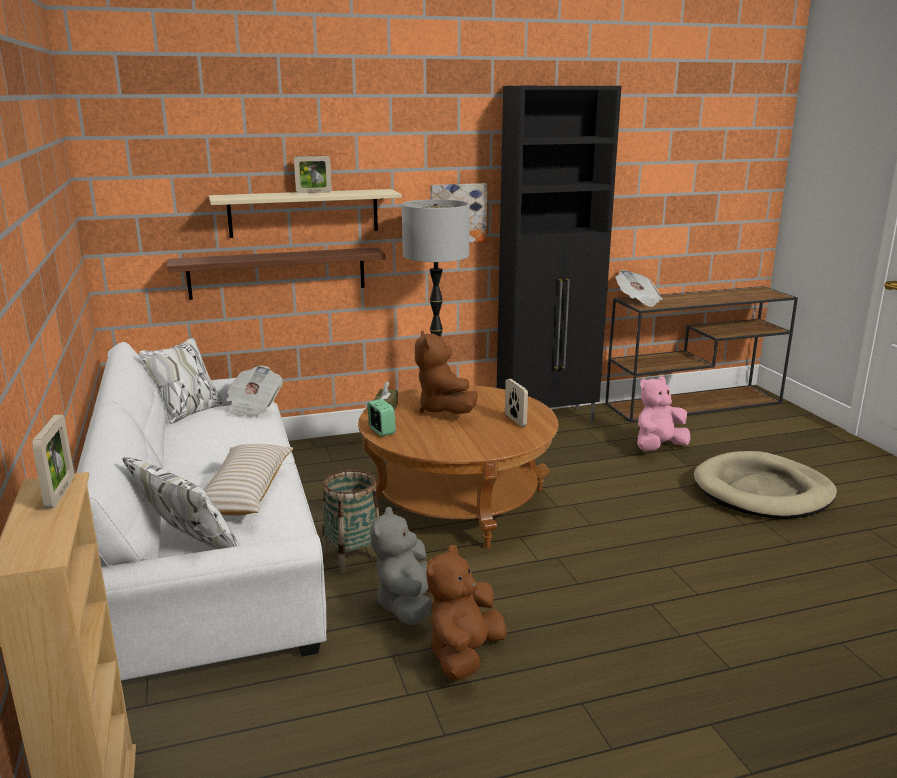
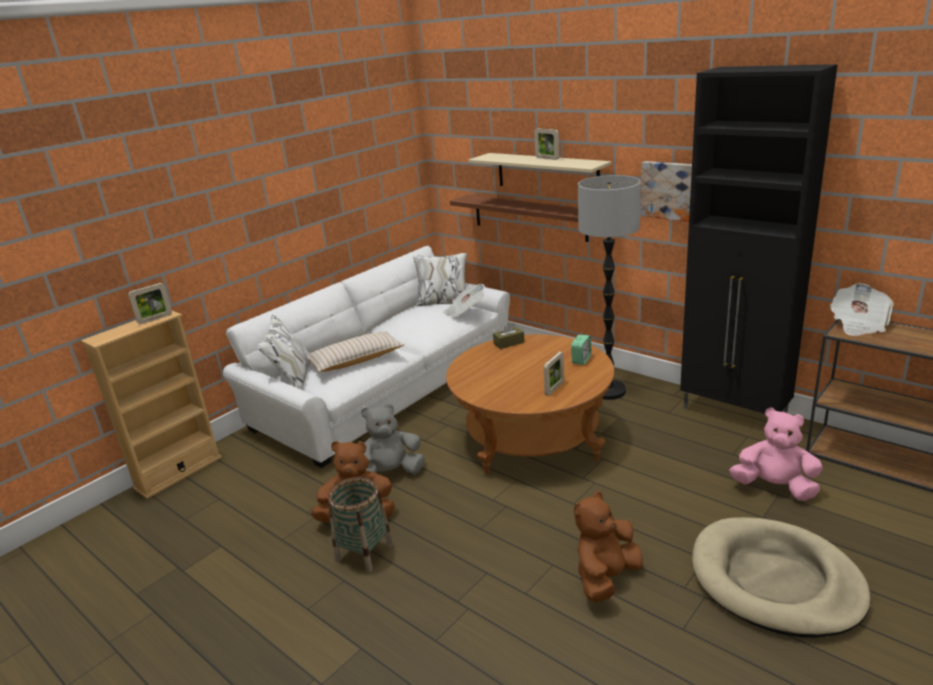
camera: 60 degrees right, 5 degrees up
(352, 556) = (423, 432): basket -> basket (364, 552)
(381, 431) = (472, 356): alarm clock -> alarm clock (581, 360)
(444, 410) = (535, 359): brown plush toy -> brown plush toy (606, 578)

